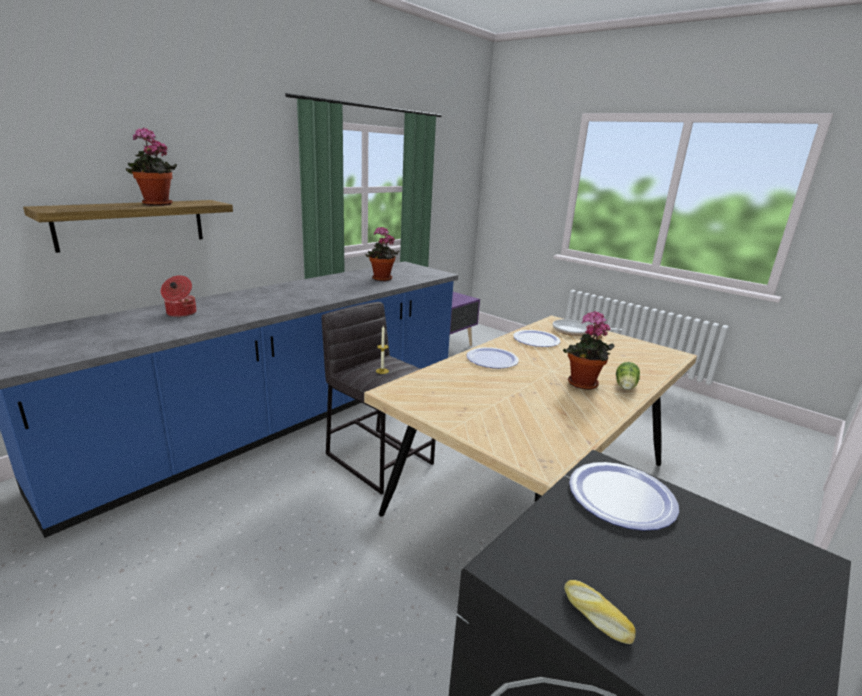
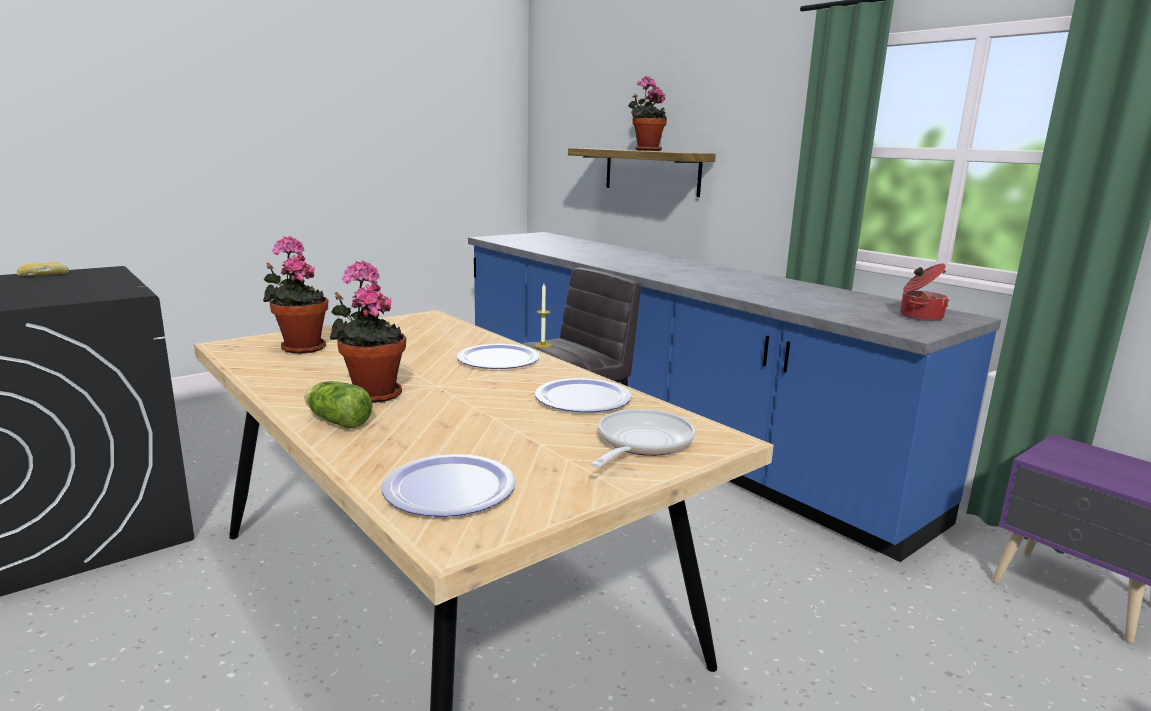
camera: 100 degrees right, 5 degrees down
(181, 313) = (600, 251): cooking pot -> cooking pot (919, 316)
(381, 279) = (807, 299): potted plant -> potted plant (300, 347)
(621, 497) = (93, 291): plate -> plate (449, 488)

